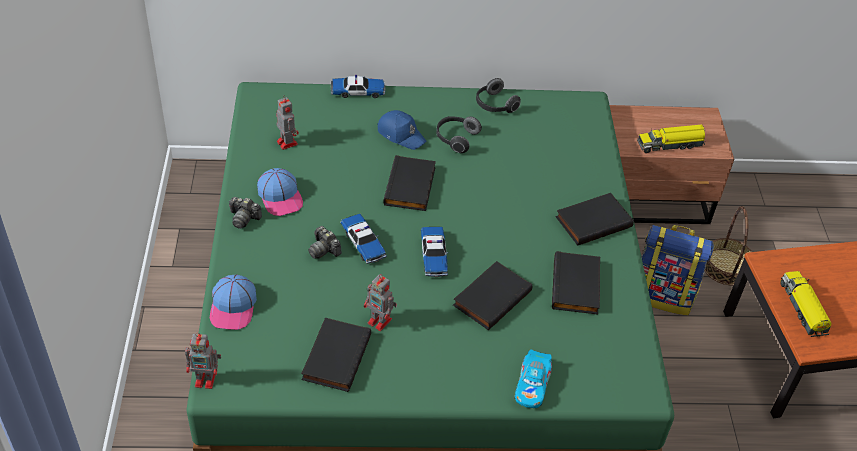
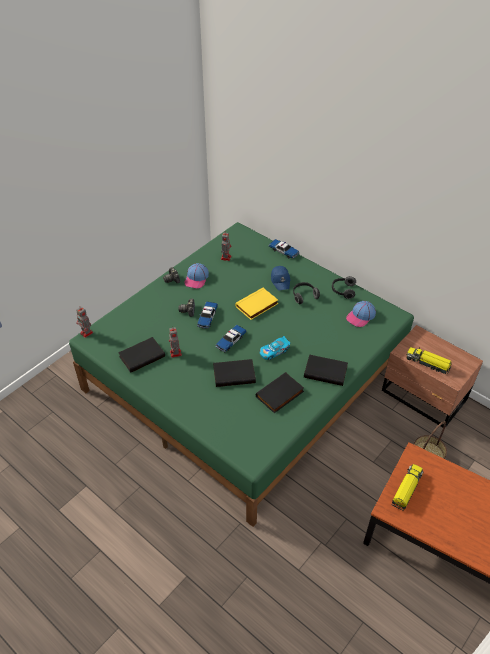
camera: 45 degrees right, 0 degrees up
(233, 307) = (127, 312): cap -> cap (360, 316)
(411, 187) = (257, 306): black book -> yellow book
(532, 385) = (206, 422): toy car -> toy car (274, 351)
(663, 295) = (373, 445): backpack -> none

